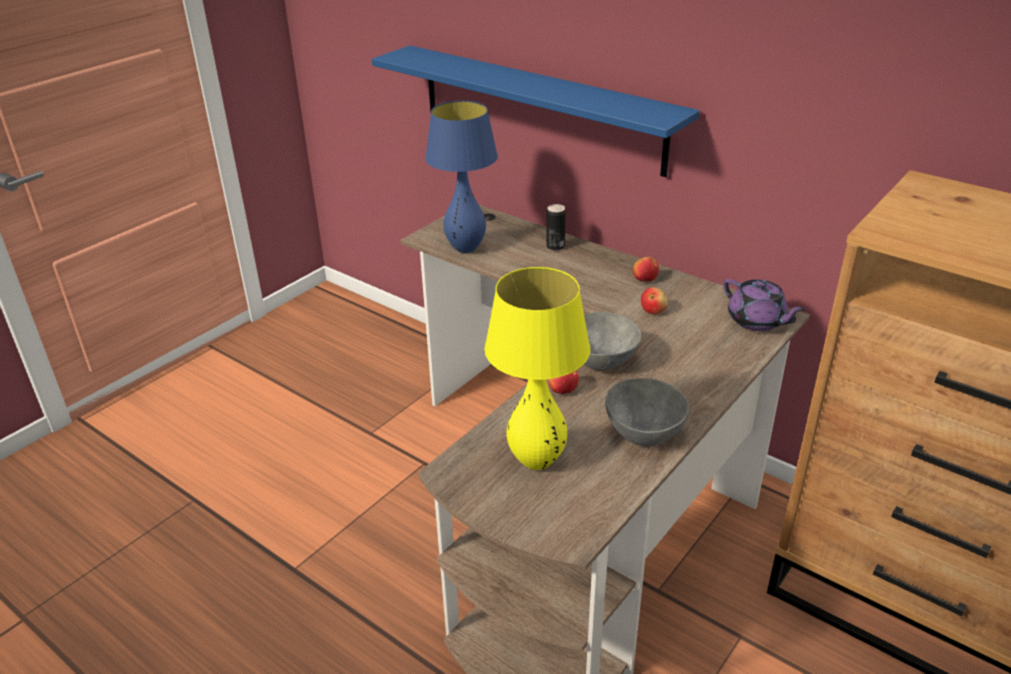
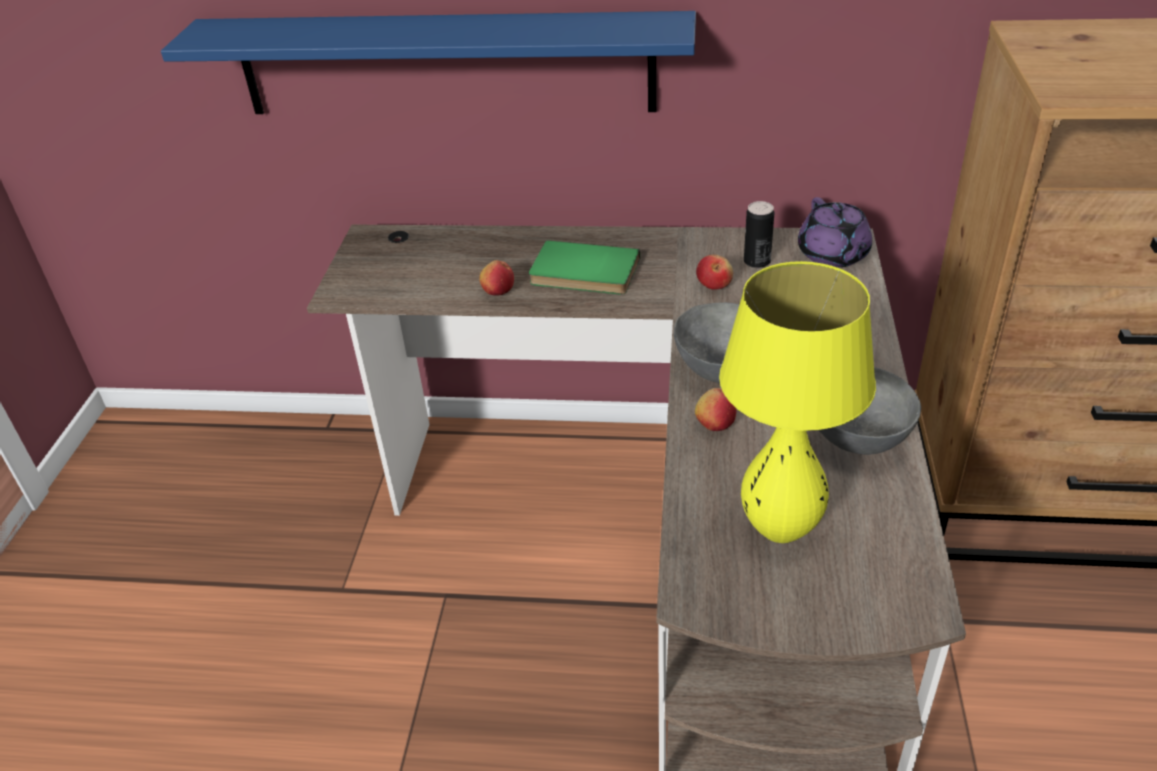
camera: 30 degrees left, 5 degrees up
(465, 248) = (410, 288): blue table lamp -> none
(555, 246) = (522, 246): can -> can (757, 262)
(576, 275) = (584, 273): none -> green book
(644, 278) = (666, 249): apple -> apple (498, 291)
(757, 321) = (833, 255): purple teapot -> purple teapot turned 60 degrees clockwise

